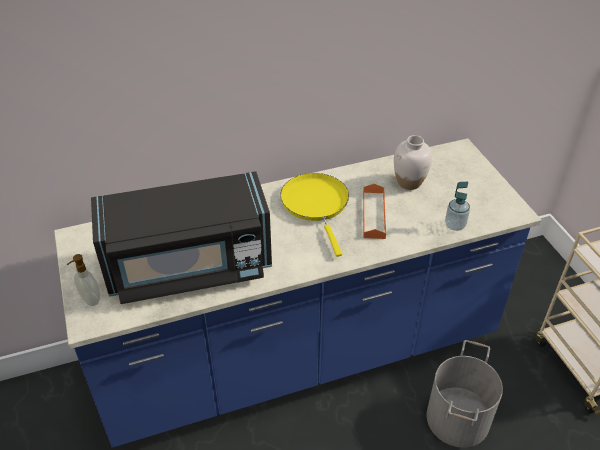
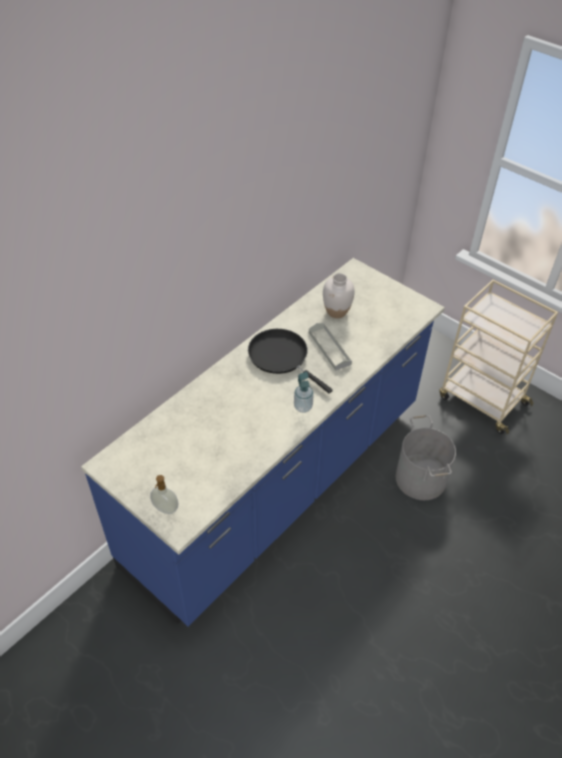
camera: 30 degrees left, 5 degrees up
(189, 267) = (223, 449): black microwave -> none
(316, 204) = (281, 357): yellow frying pan -> black frying pan
(373, 214) = (329, 348): orange tray -> grey tray
(455, 225) = (391, 334): soap dispenser -> soap dispenser (303, 407)

